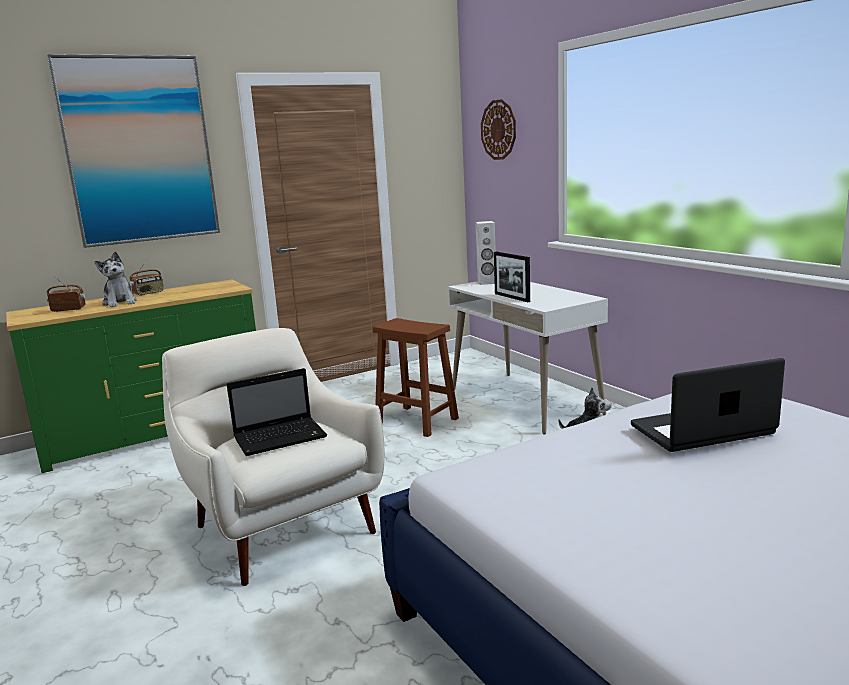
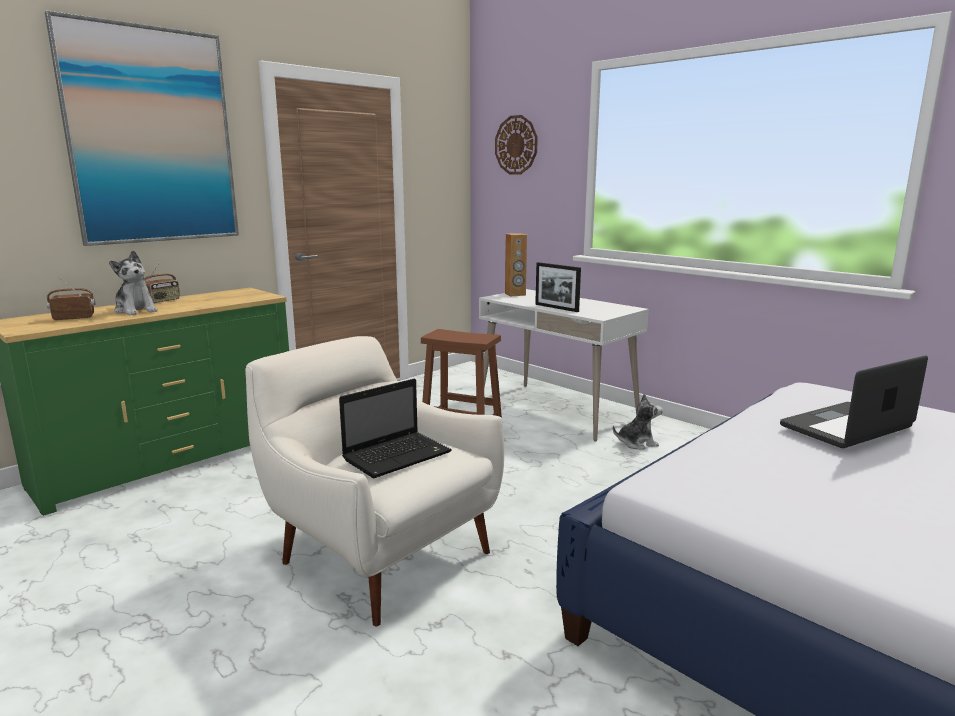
camera: 15 degrees left, 0 degrees up
(486, 283) = (515, 294): white speaker -> brown speaker

